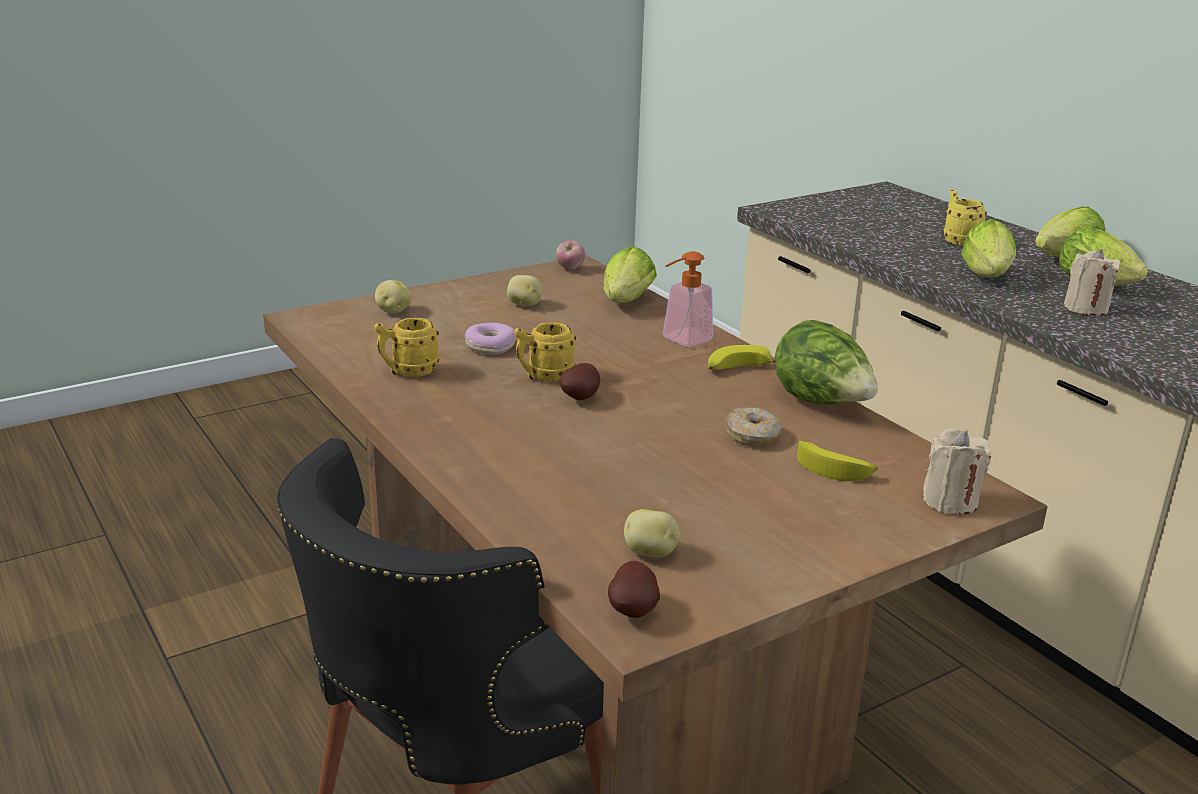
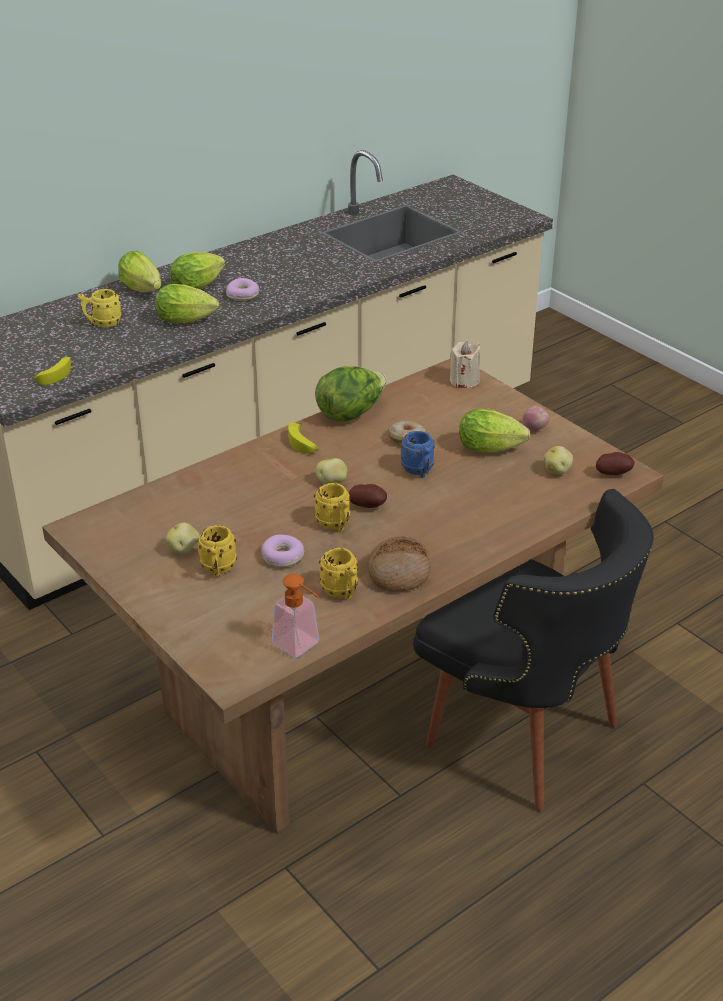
camera: 95 degrees left, 10 degrees up
(392, 311) = (208, 624): potato -> potato (332, 482)
(431, 405) = (399, 572): none -> bread
(480, 317) = (218, 570): none -> yellow mug
(570, 269) = (86, 531): apple -> apple (535, 429)
(625, 303) = (176, 496): lettuce -> lettuce (493, 449)
(661, 437) = (419, 471): none -> blue mug
(681, 341) = (254, 467): soap dispenser -> soap dispenser (301, 647)
(835, 469) = (440, 412): banana -> banana (55, 374)
(1086, 308) = (243, 295): beige candle -> donut

